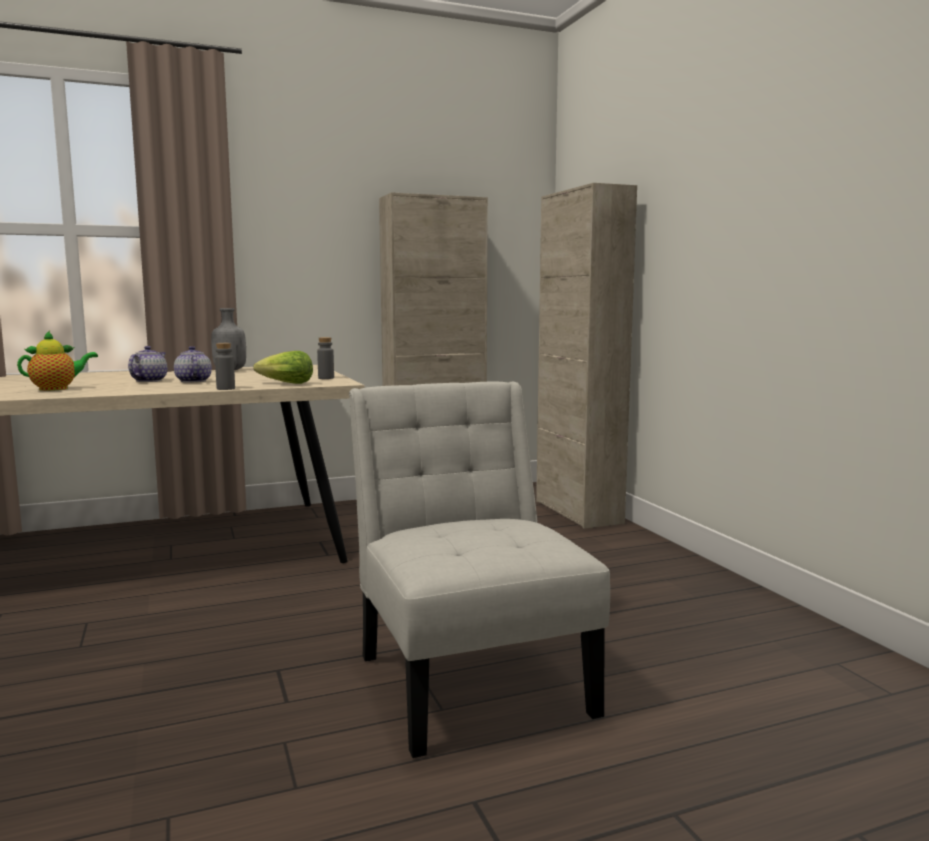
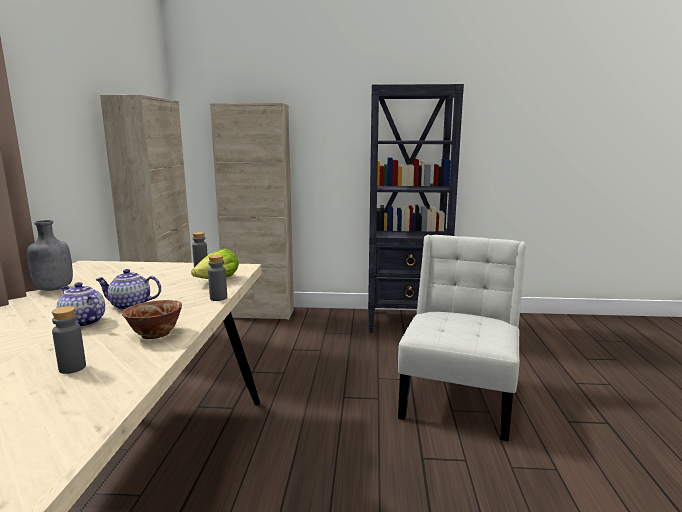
camera: 65 degrees left, 5 degrees up
(57, 389) = (72, 368): teapot -> grey bottle
(123, 390) = (155, 334): none -> bowl
(469, 677) = (459, 397): white chair -> white chair turned 105 degrees clockwise
(711, 599) = (406, 322): none -> black bookcase

